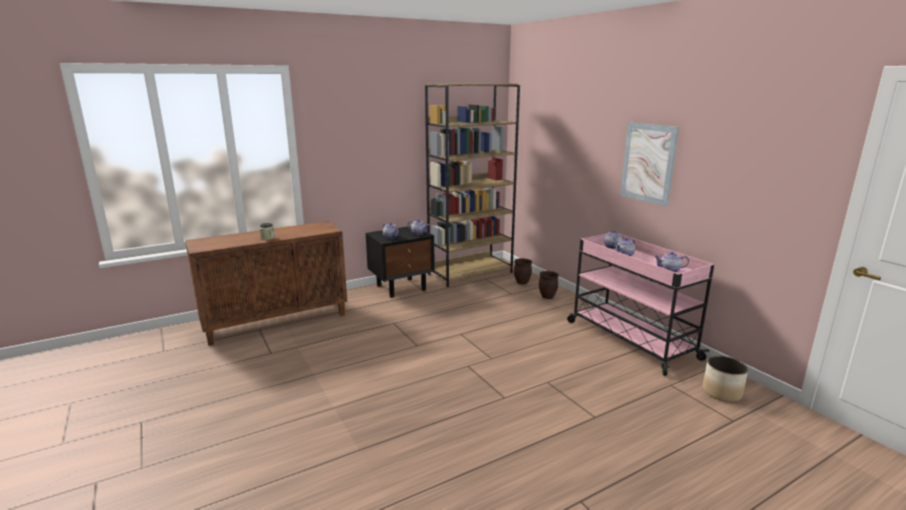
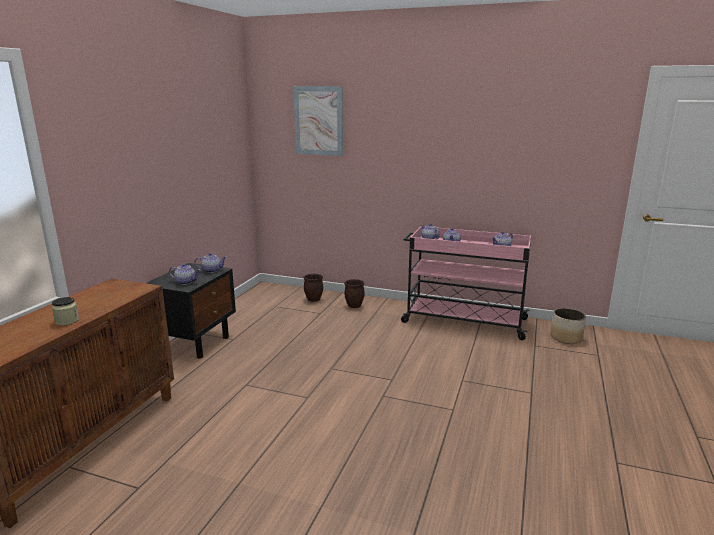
camera: 40 degrees left, 0 degrees up
(470, 273) = (251, 305): brown bookcase -> none
(648, 163) = (449, 156): picture -> picture (318, 121)

